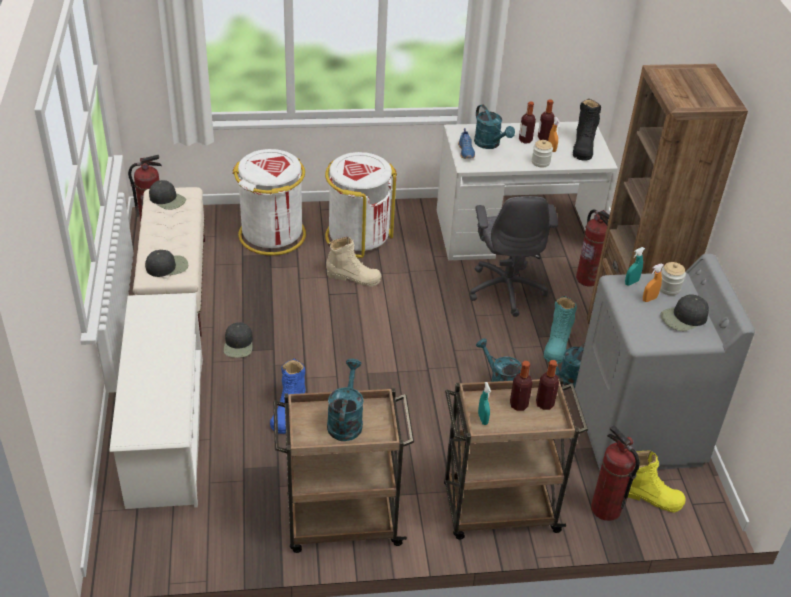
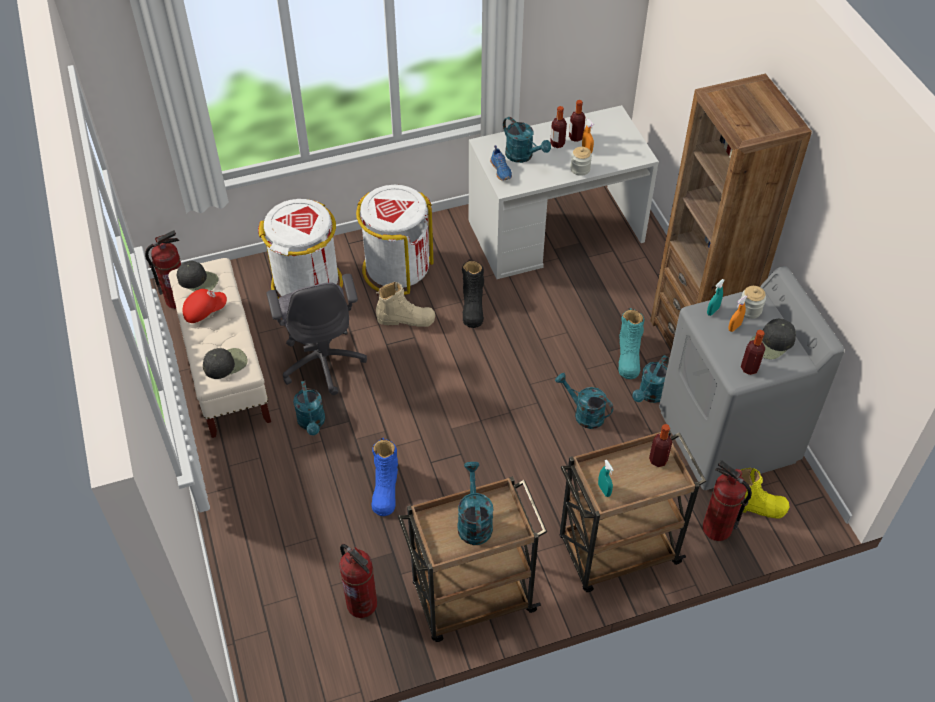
camera: 10 degrees left, 10 degrees up
(164, 223) = (204, 311): none -> red cap
(166, 430) = (269, 537): white shoe rack -> none
(238, 344) = (312, 423): black cap -> turquoise watering can
(506, 289) = (563, 301): grey office chair -> grey office chair (323, 361)
(518, 405) = (634, 466): bottle -> bottle (749, 368)
(583, 146) = (618, 140): black boot -> black boot (472, 306)
(587, 279) = (640, 273): fire extinguisher -> fire extinguisher (362, 604)

